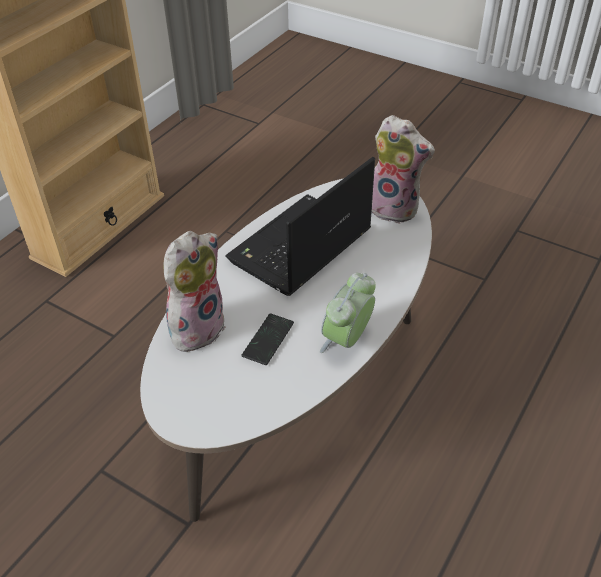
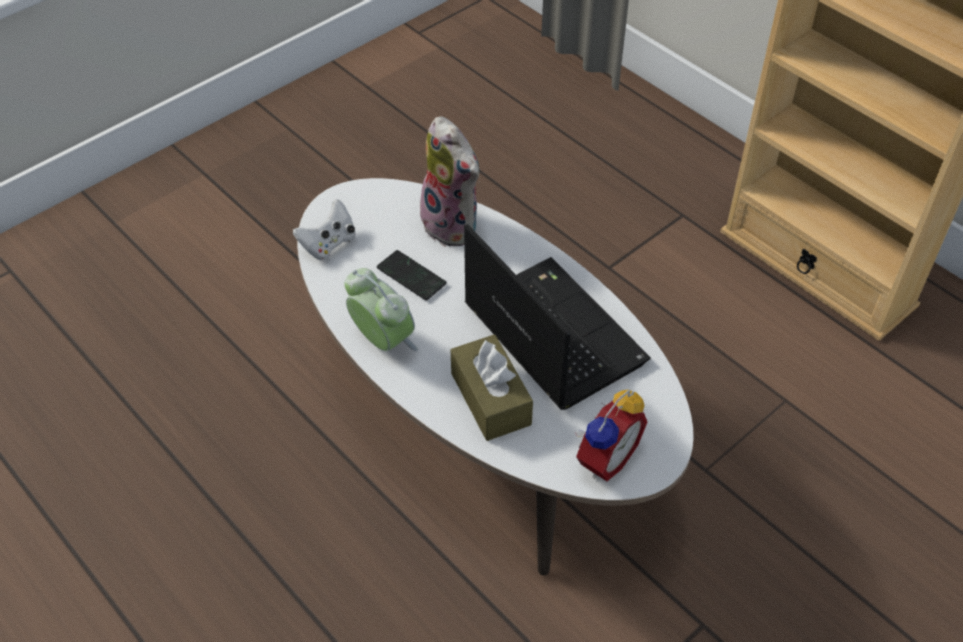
camera: 105 degrees right, 5 degrees up
(245, 411) = (328, 244): none -> white game controller
(374, 266) = (490, 399): none -> brown tissue box
(394, 208) = (603, 458): plush toy -> alarm clock

